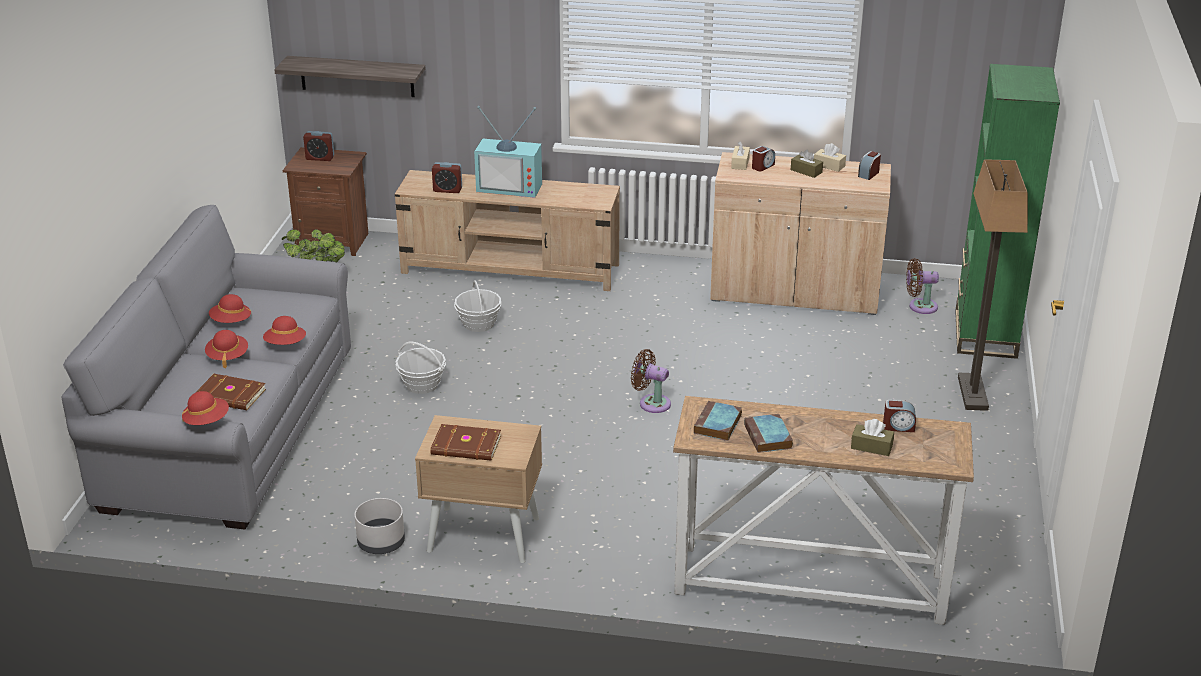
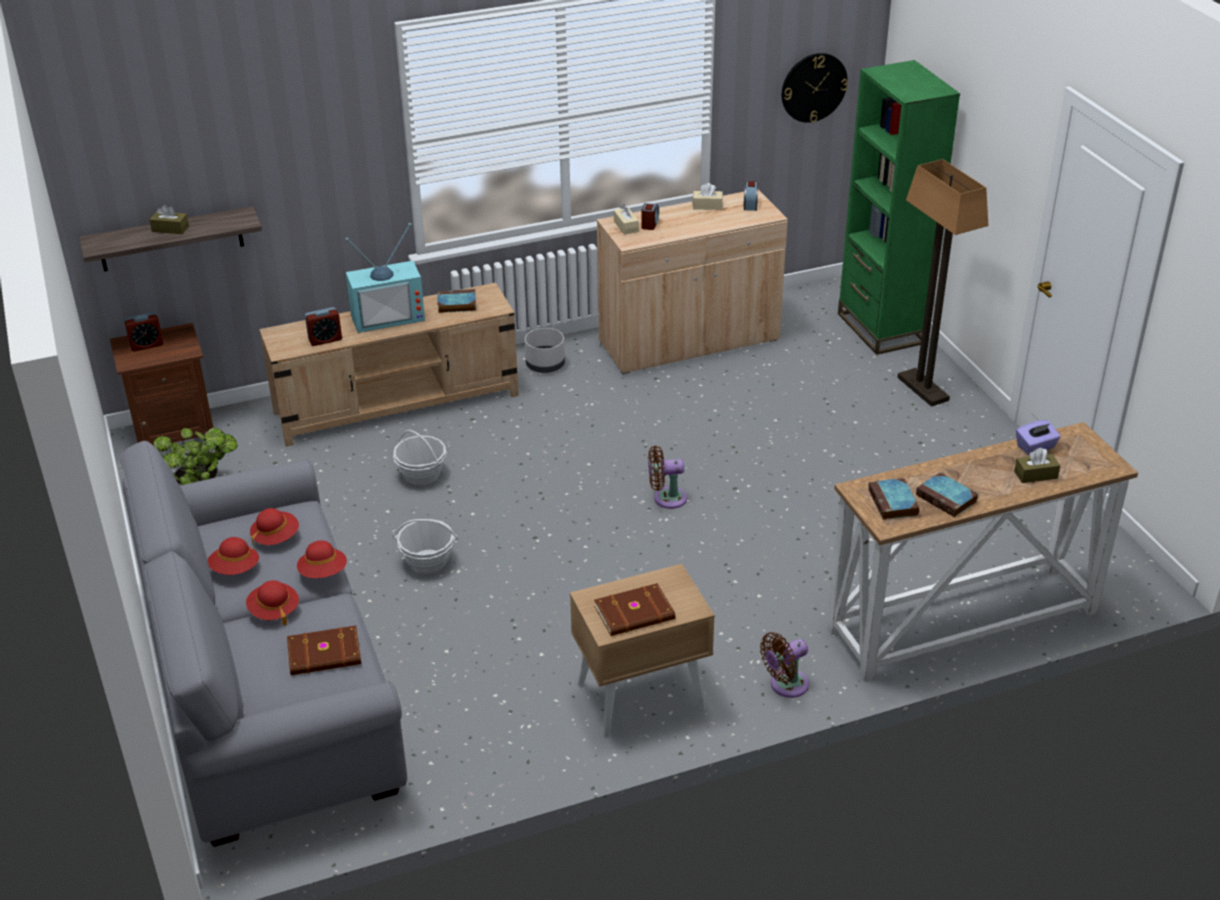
camera: 30 degrees left, 5 degrees up
(207, 421) = (355, 694): red hat -> red hat (276, 537)
(381, 543) = (551, 748): grey planter -> grey planter (545, 365)
(571, 192) = (456, 304): none -> book
(806, 171) = (693, 217): brown tissue box -> brown tissue box (170, 229)
(898, 426) = (1035, 447): alarm clock -> purple tissue box
(919, 306) = (805, 319): brown fan -> brown fan (785, 685)
(969, 79) = (813, 87): none -> wall clock

